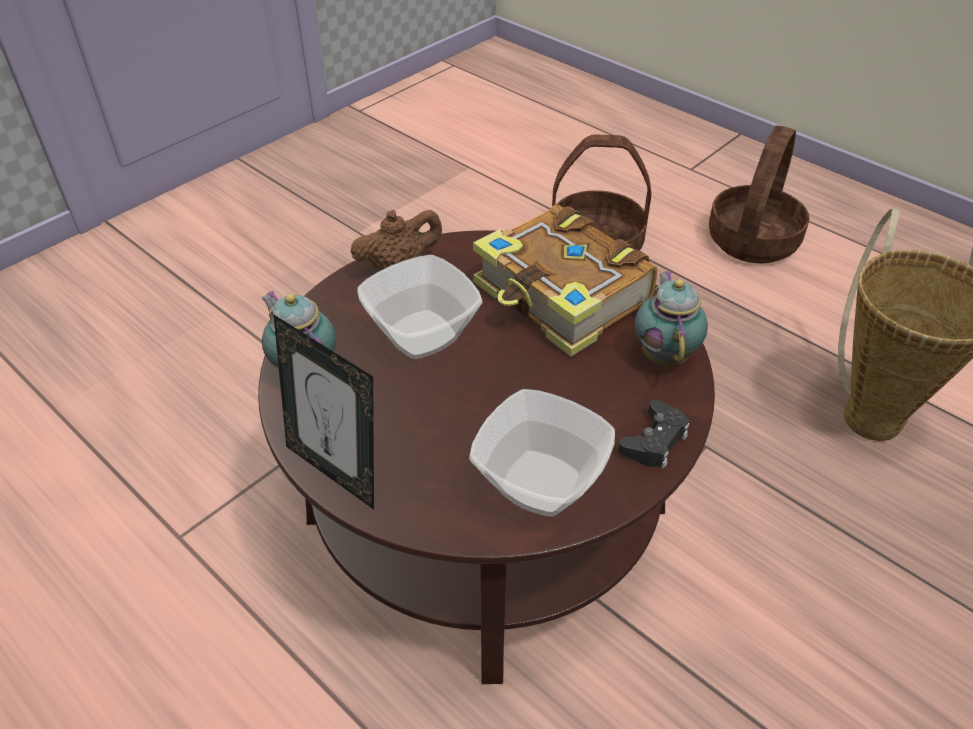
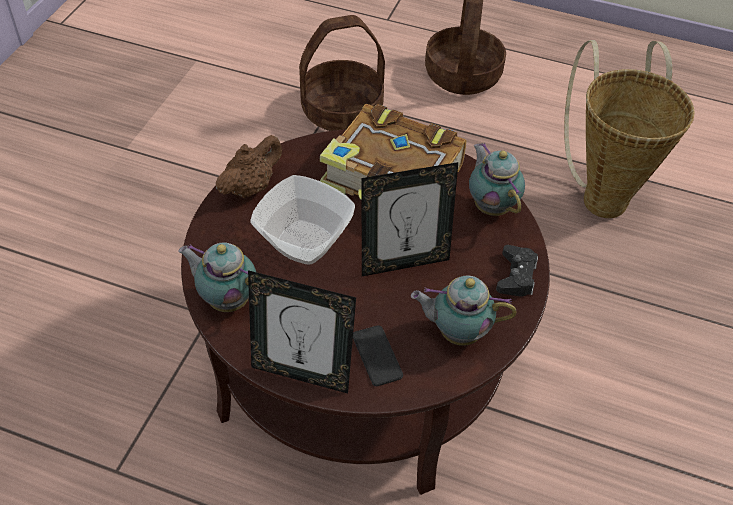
camera: 25 degrees left, 5 degrees up
(432, 479) = (377, 356): none -> phone
(523, 386) = (403, 262): none -> picture frame
(542, 483) = (456, 332): bowl -> teapot

